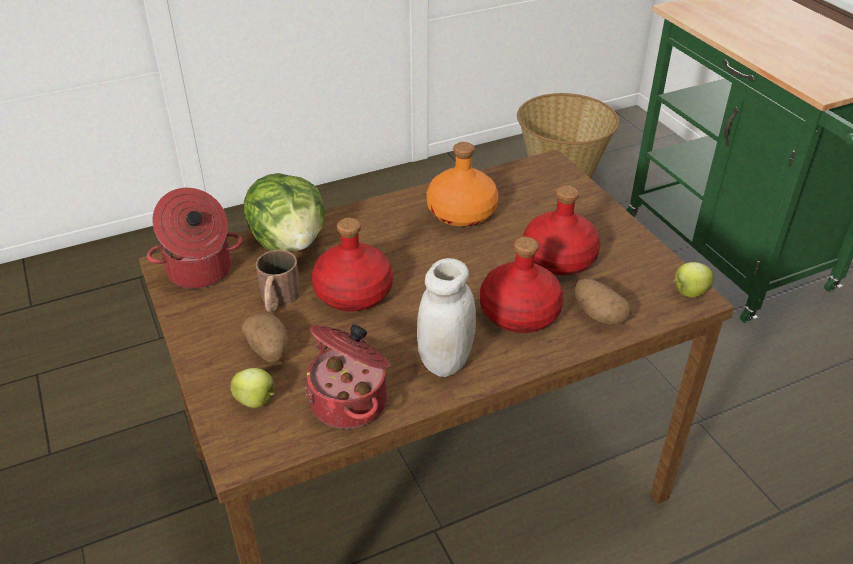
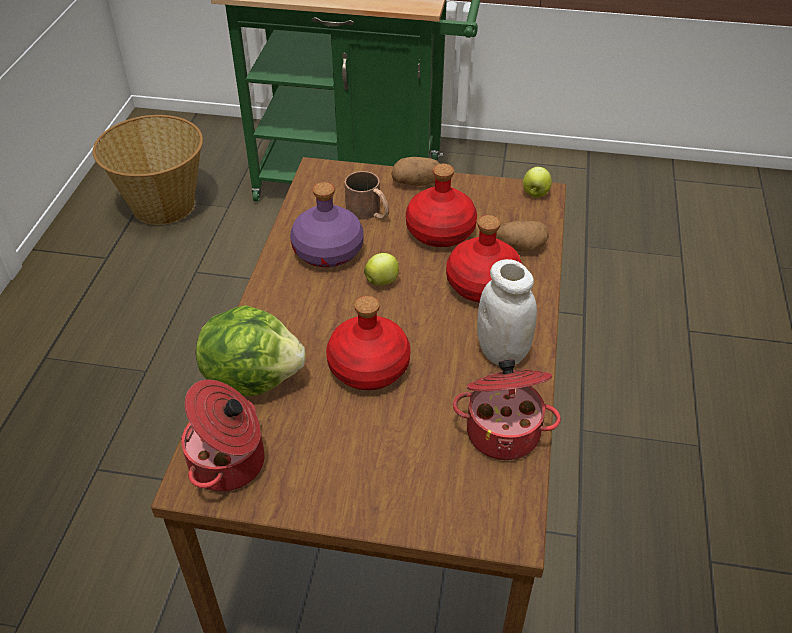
camera: 55 degrees left, 5 degrees up
(257, 401) = (454, 494): apple -> apple (382, 281)
(269, 350) = (394, 458): potato -> potato (416, 182)
(277, 300) = (330, 422): brown mug -> brown mug (369, 212)
(461, 212) = (328, 251): orange bottle -> purple bottle

